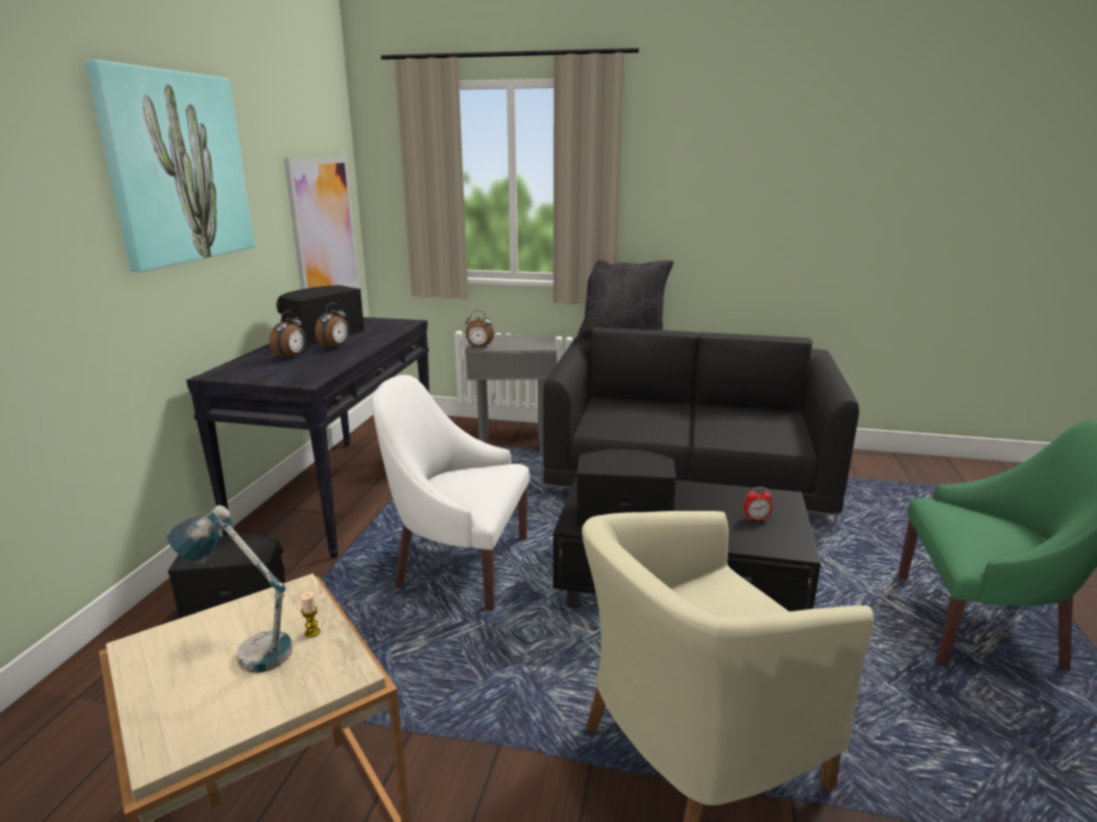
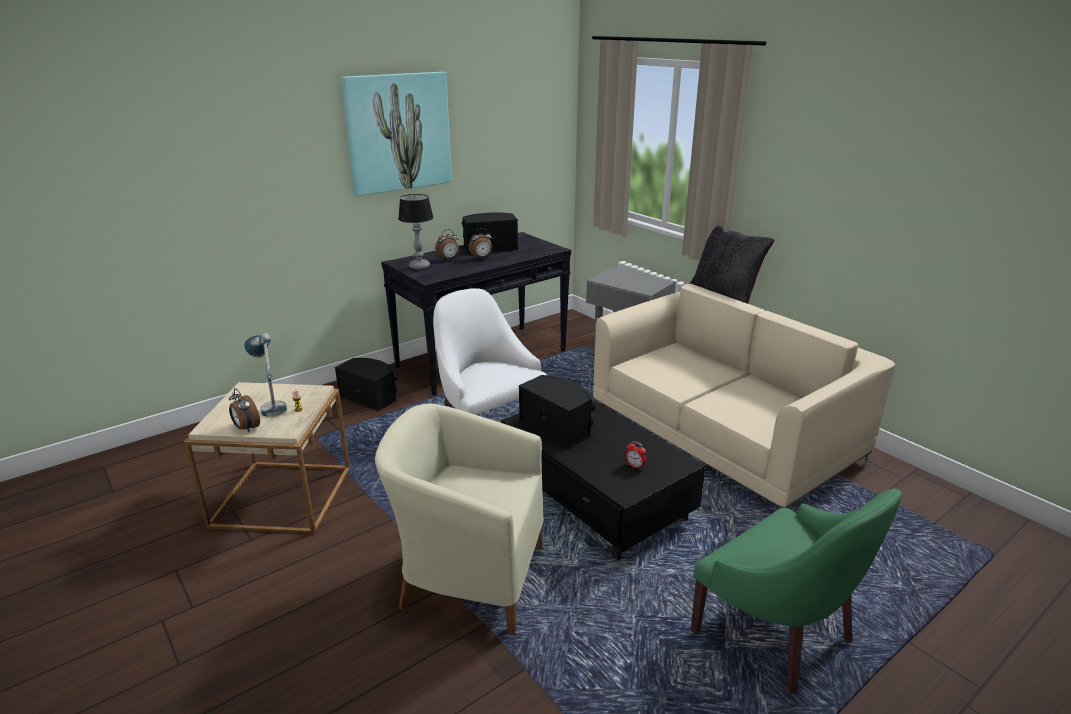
camera: 40 degrees right, 5 degrees up
(264, 372) = (419, 267): none -> table lamp
(323, 228) = (529, 167): picture -> none
(479, 348) = (599, 279): alarm clock -> alarm clock (246, 428)
(688, 476) = (723, 434): black sofa -> beige sofa

